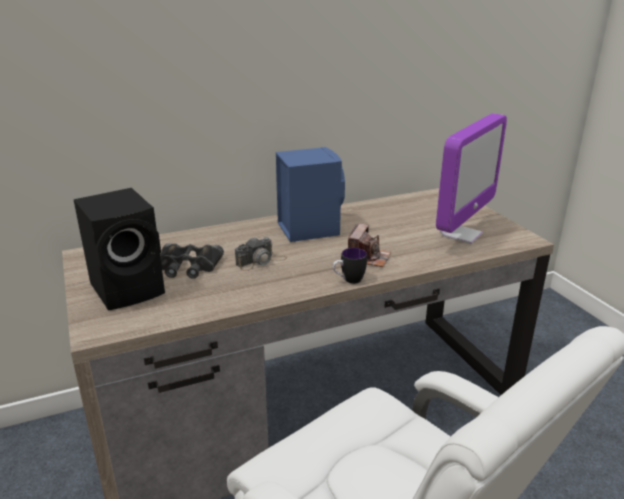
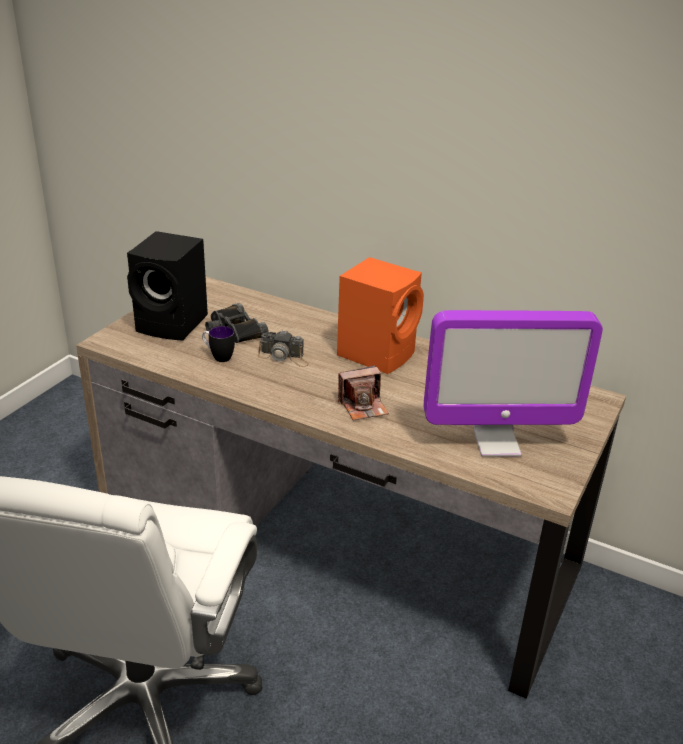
camera: 50 degrees right, 5 degrees up
(308, 228) = (378, 353): blue speaker -> orange speaker
(348, 281) = (305, 412): mug -> mug (218, 356)

